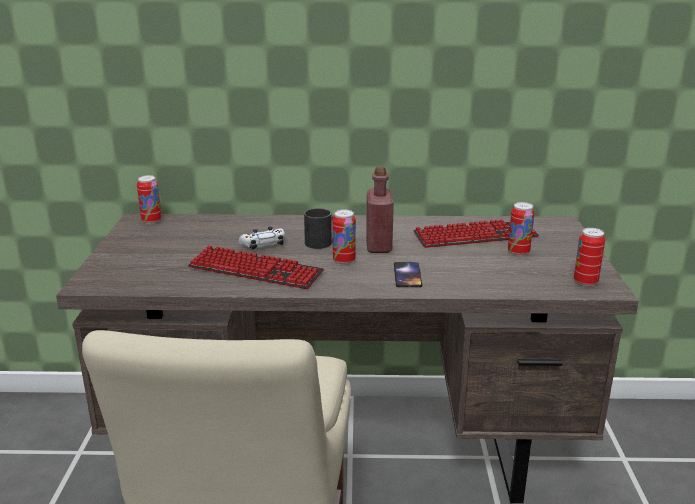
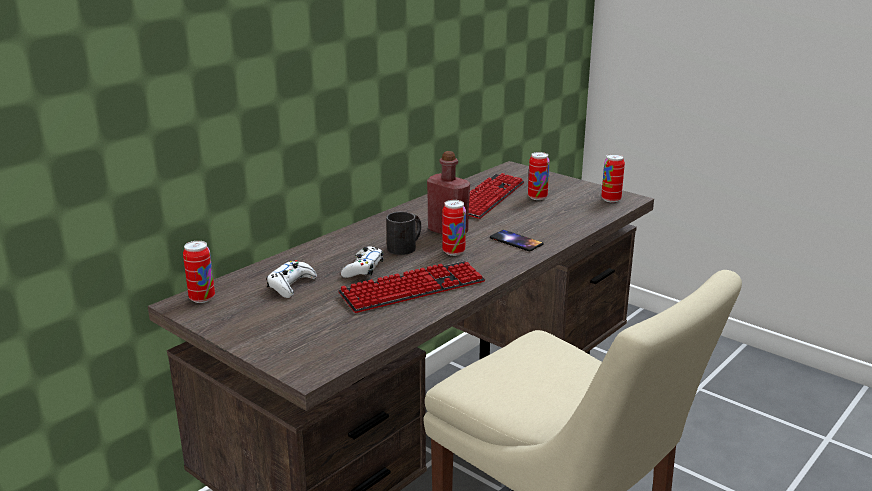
camera: 50 degrees left, 0 degrees up
(204, 235) = (291, 285): none -> white game controller

